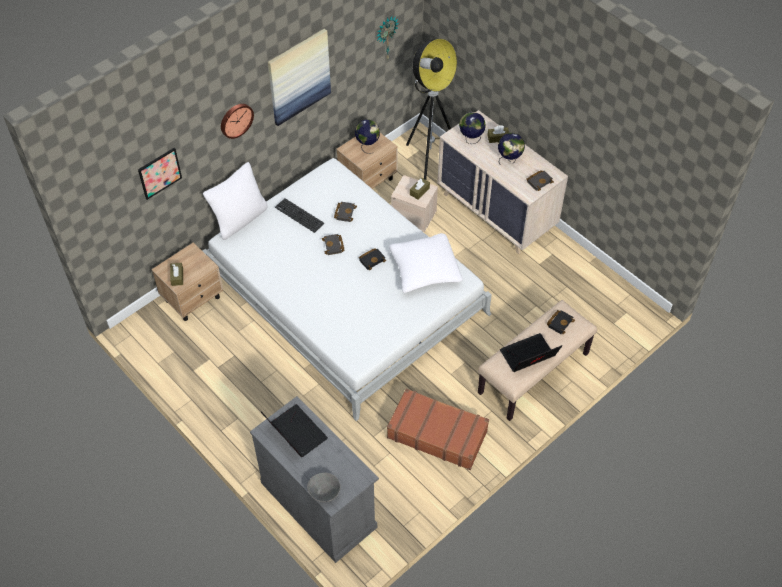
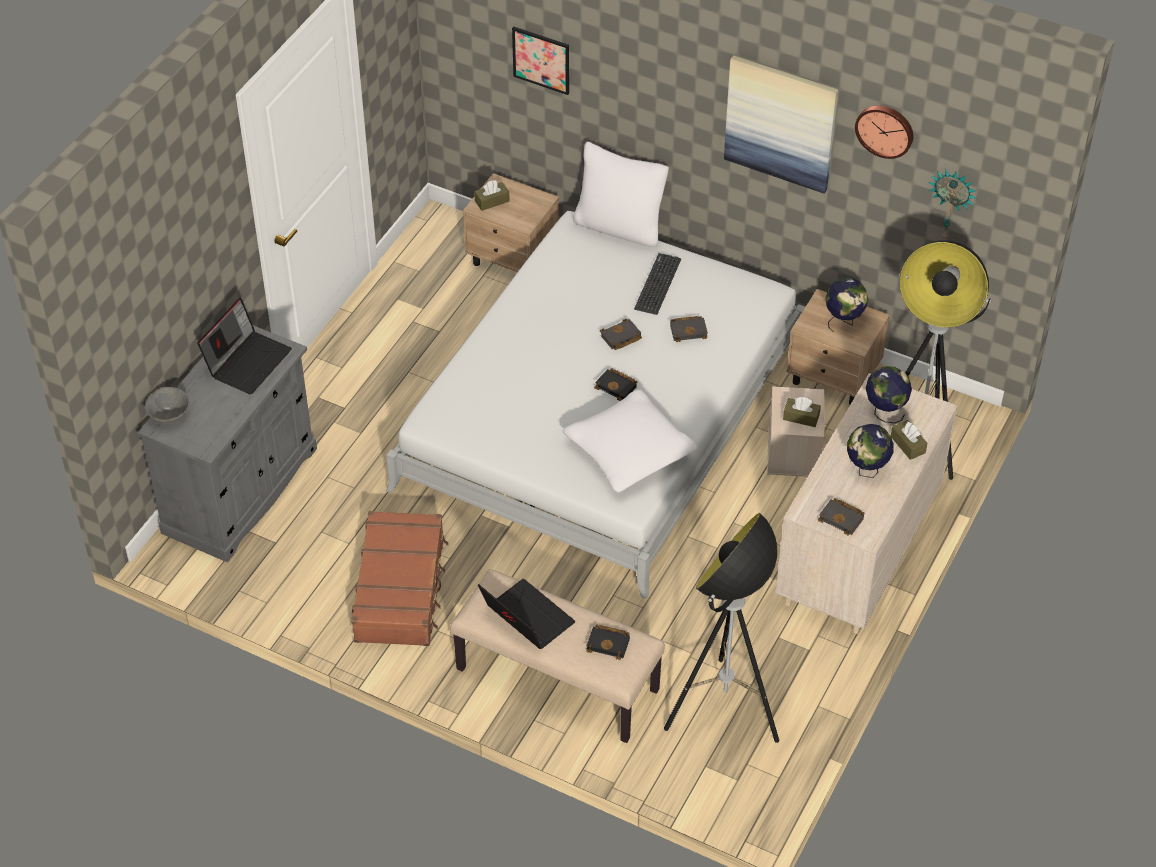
camera: 70 degrees right, 5 degrees down
(235, 120) = (666, 92): wall clock -> wall clock (885, 130)
(581, 304) = (724, 712): none -> floor lamp

